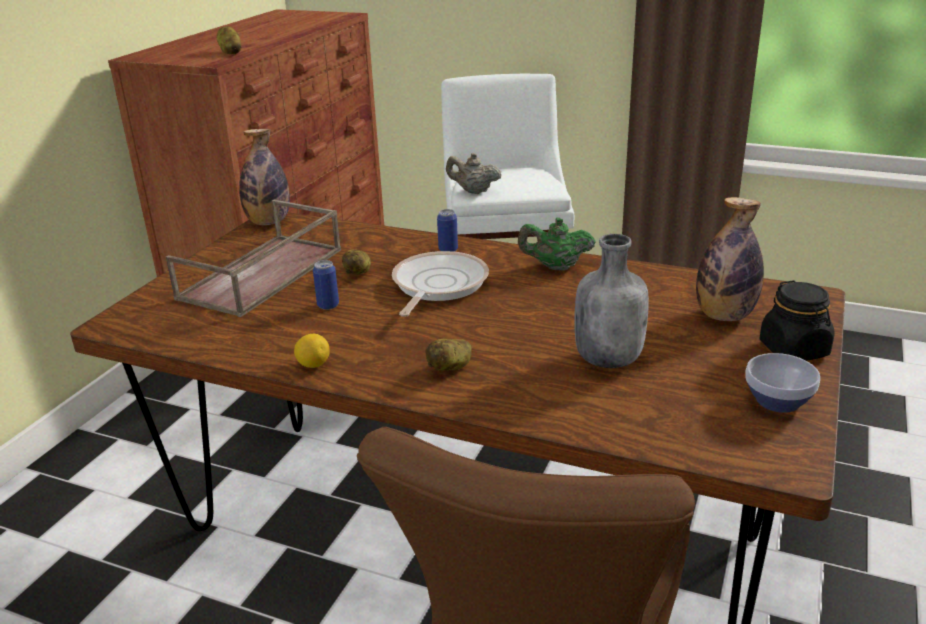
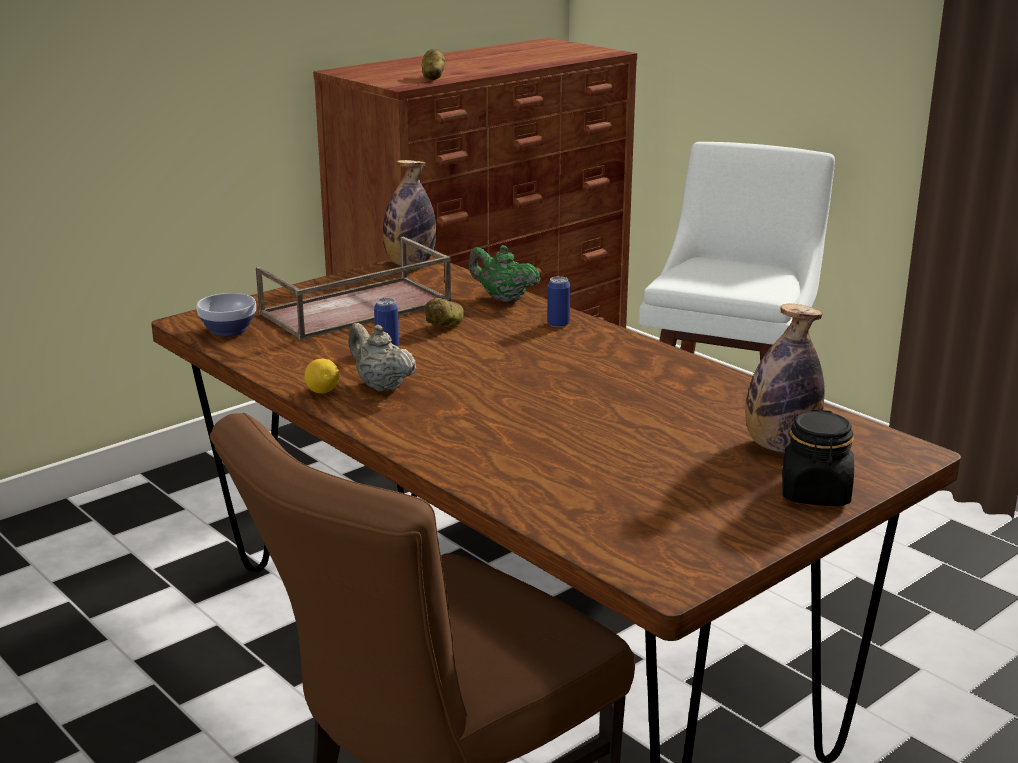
camera: 25 degrees right, 5 degrees down
(437, 285) = (509, 353): frying pan -> none
(451, 367) = (441, 423): potato -> none
(473, 191) = (678, 279): beige teapot -> beige teapot (381, 386)
(555, 267) = (652, 362): green teapot -> green teapot (503, 298)
(609, 359) = (602, 453): grey bottle -> none
(776, 402) = (729, 530): bowl -> bowl (227, 331)

